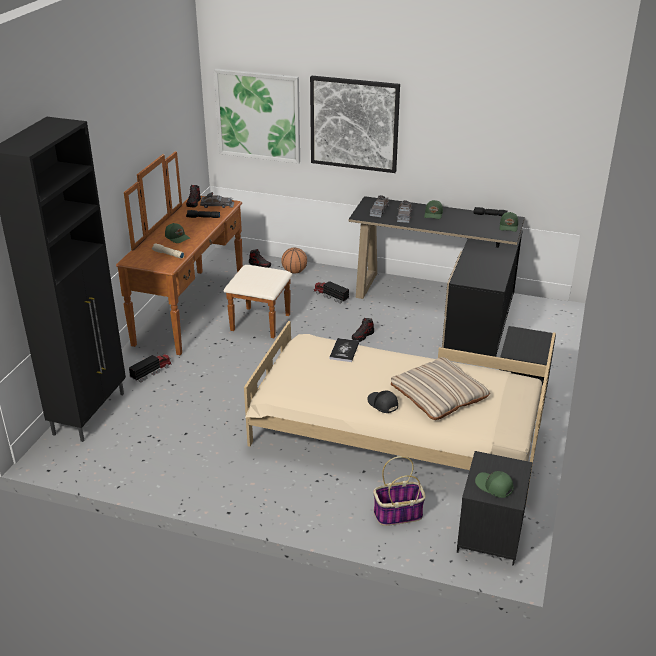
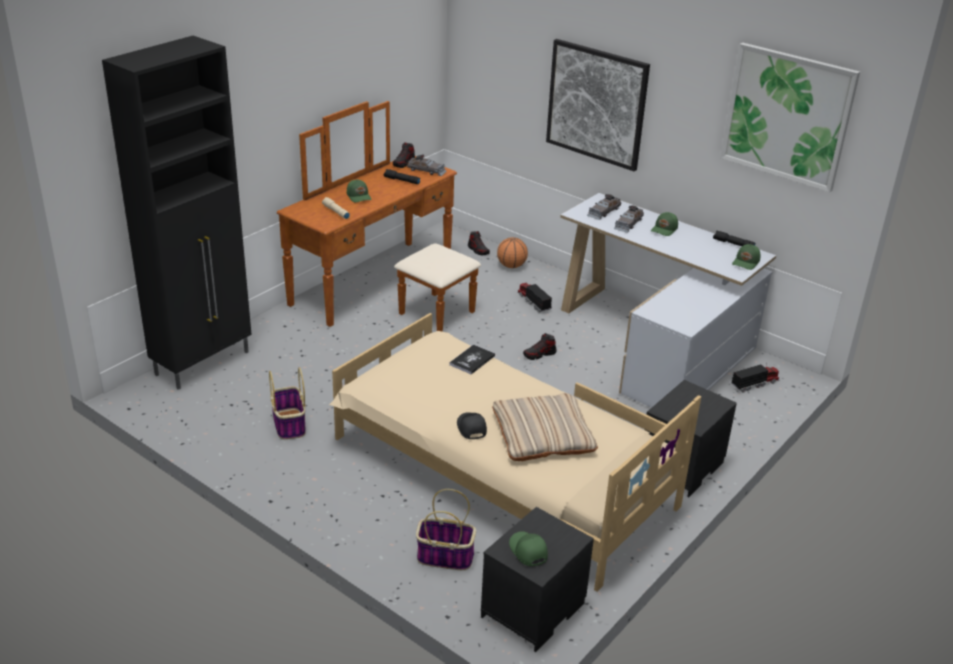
camera: 20 degrees right, 0 degrees up
(152, 372) = (290, 337): toy truck -> toy truck (755, 384)
(200, 444) = (289, 424): none -> basket
(258, 115) = (498, 77): picture -> picture (787, 116)
(443, 306) = (657, 344): black desk -> white desk

